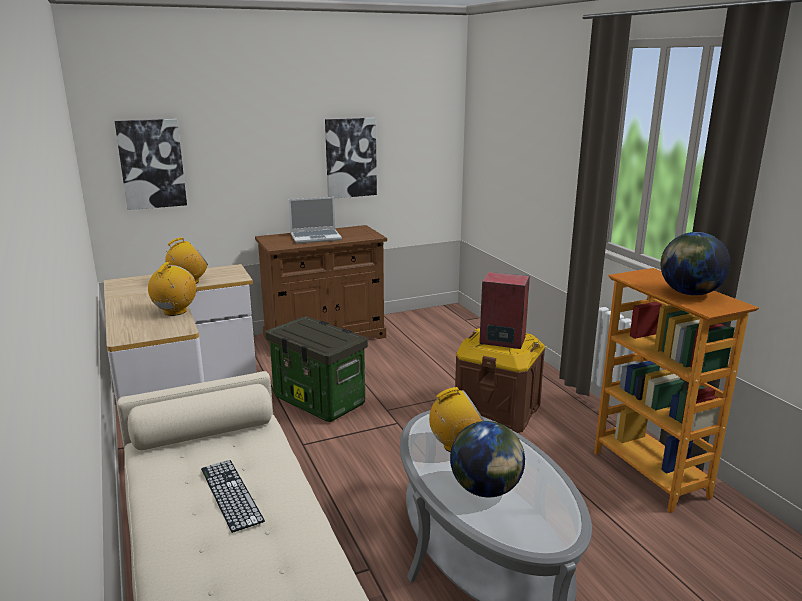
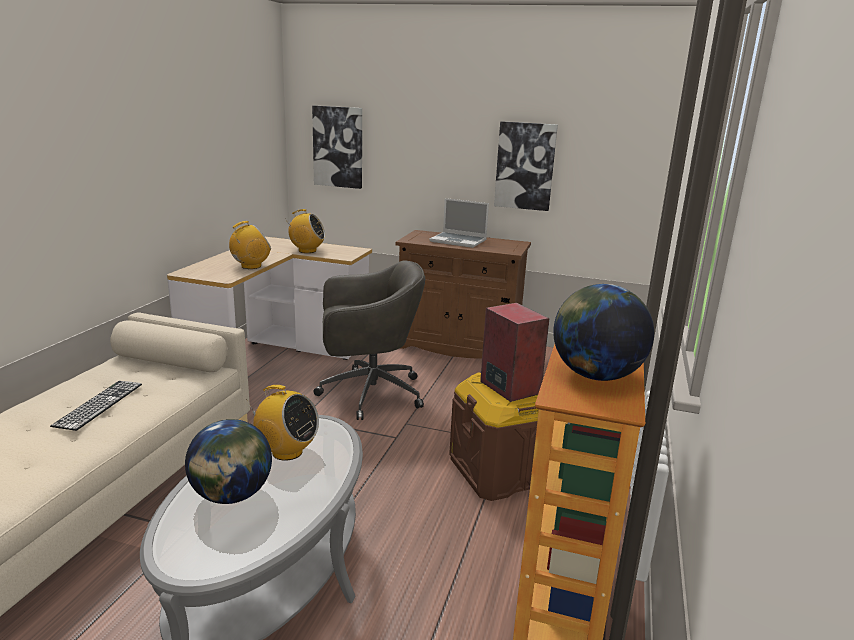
camera: 40 degrees right, 0 degrees up
(320, 401) = (368, 393): storage box -> grey office chair

